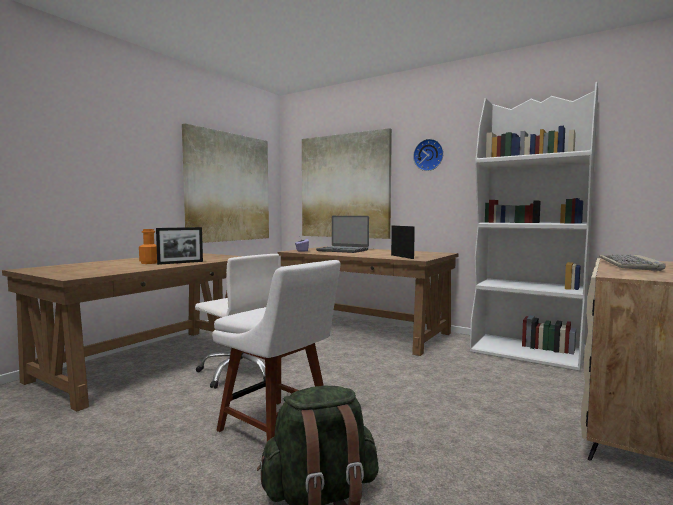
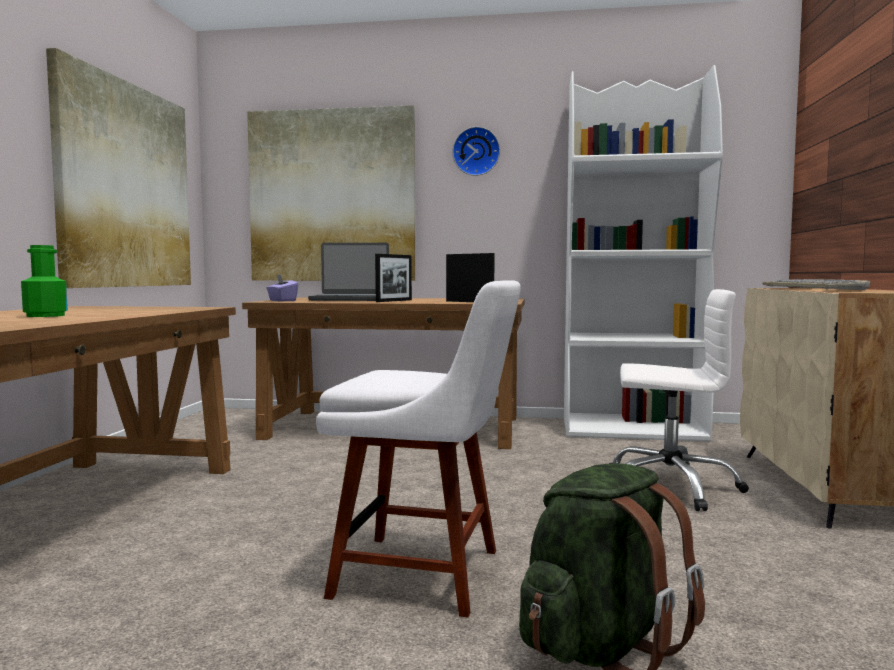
camera: 25 degrees left, 0 degrees up
(149, 263) = (45, 316): orange bottle -> green bottle
(180, 263) = (116, 314): picture frame -> picture frame (394, 301)
(240, 372) = (256, 509): white office chair -> white office chair (670, 486)

